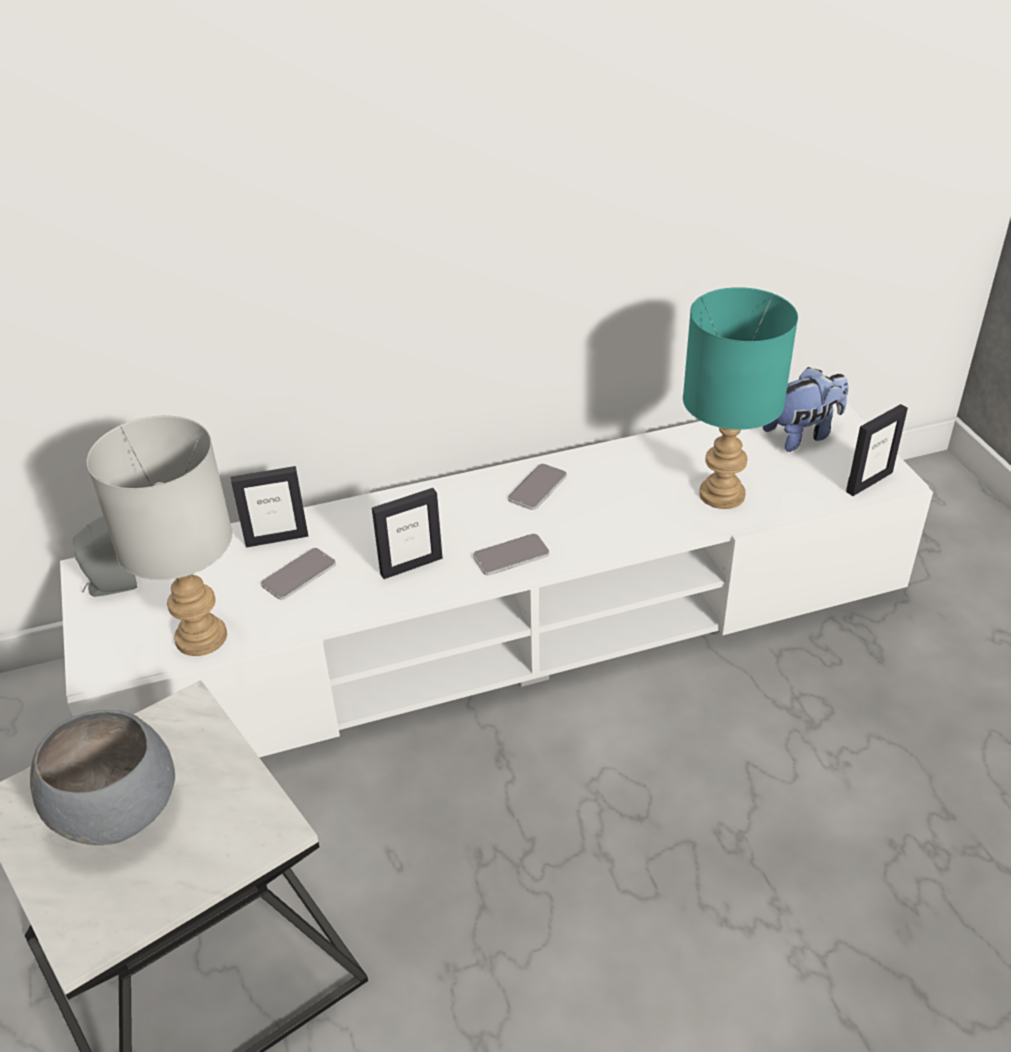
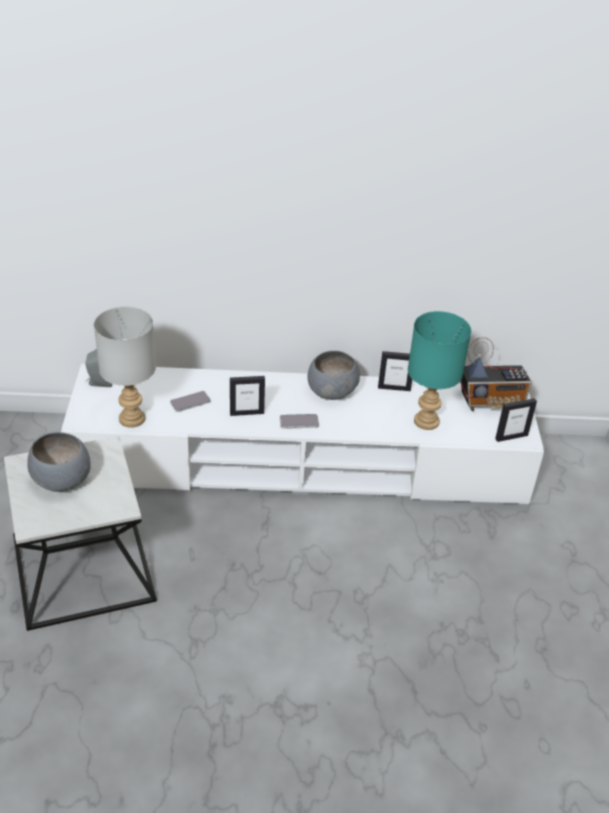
camera: 15 degrees right, 0 degrees up
(276, 538) = (187, 381): picture frame -> picture frame (394, 388)
(537, 488) = (331, 391): phone -> grey bowl
(803, 435) = (491, 402): plush toy -> radio

